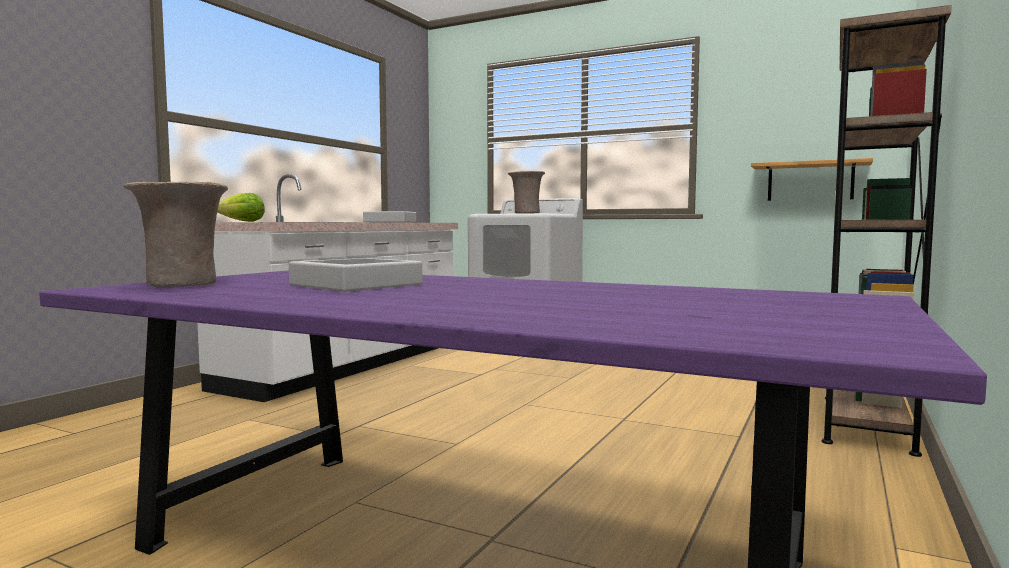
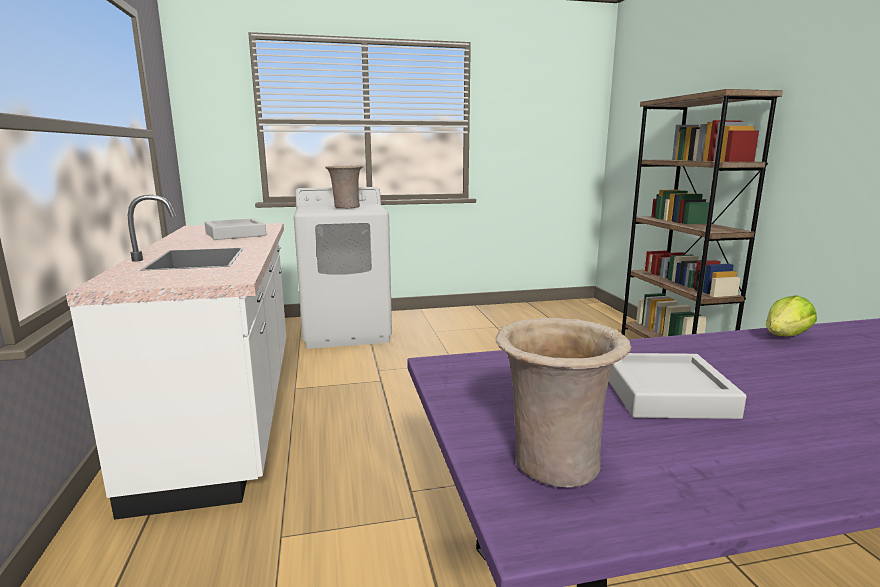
camera: 40 degrees left, 10 degrees up
(243, 221) = (167, 282): lettuce -> lettuce (785, 337)
(810, 181) = (549, 173): shelf -> none

